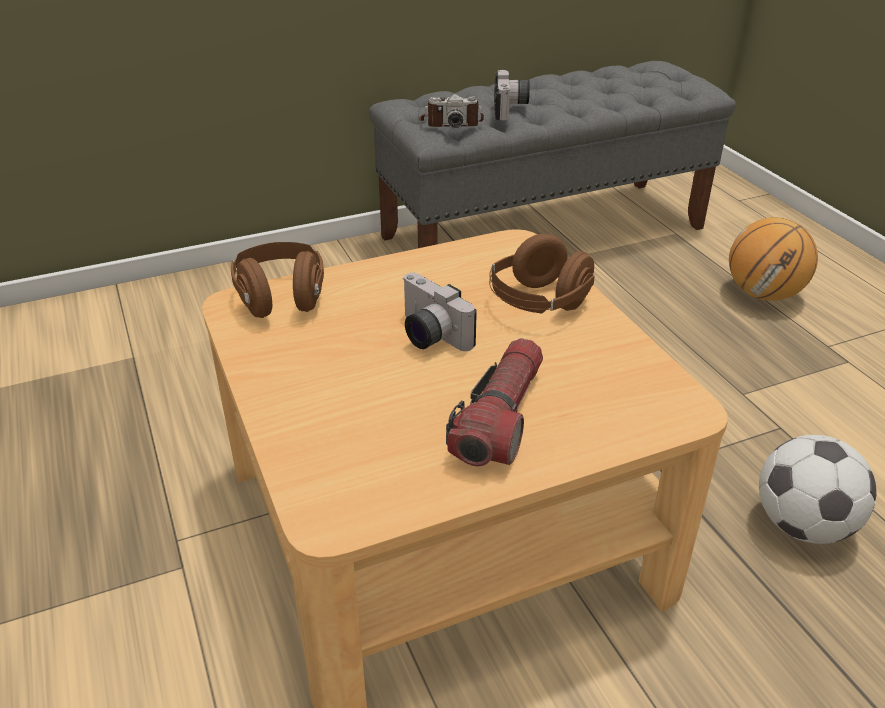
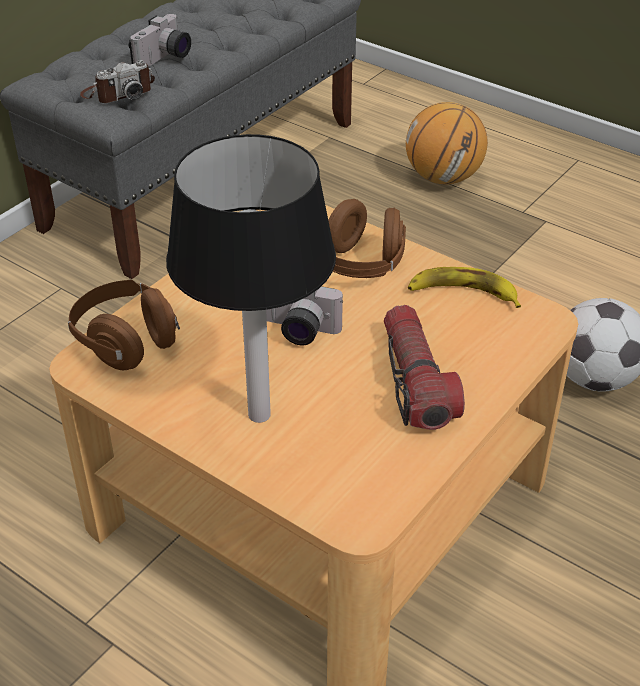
camera: 30 degrees left, 5 degrees up
(329, 393) = (258, 415): none -> table lamp
(511, 109) = (165, 59): camera -> camera turned 60 degrees clockwise
(619, 358) = (462, 293): none -> banana

